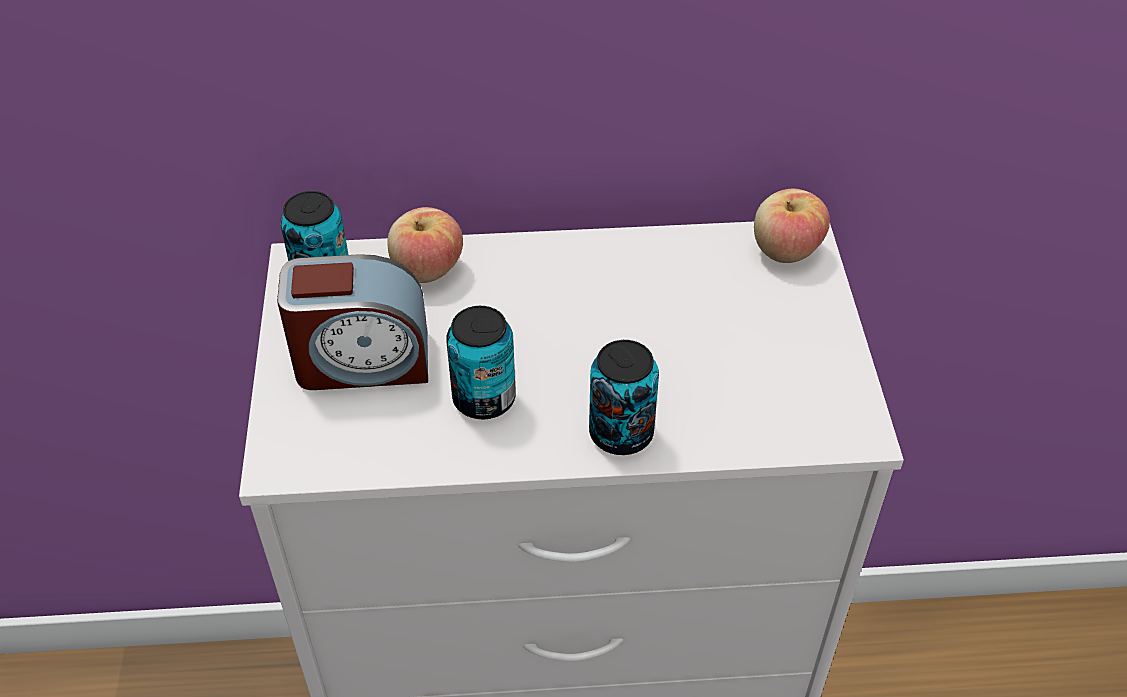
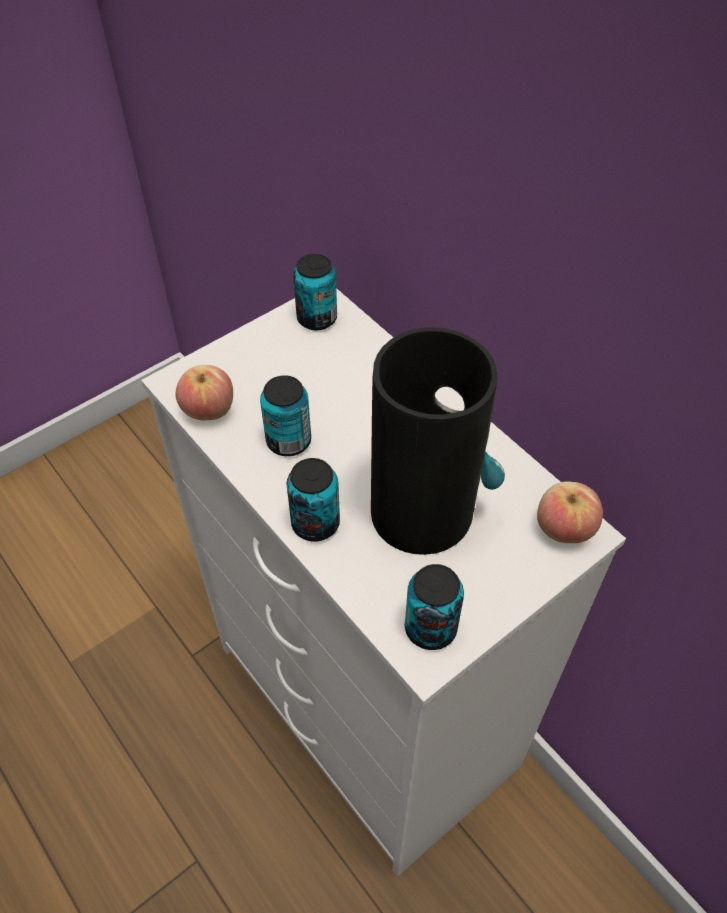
camera: 55 degrees right, 5 degrees up
(362, 361) = (272, 371): alarm clock -> none
(427, 269) = (368, 356): apple -> apple (208, 410)
(678, 337) = (423, 510): none -> vase
(825, 408) = (430, 628): none -> can

